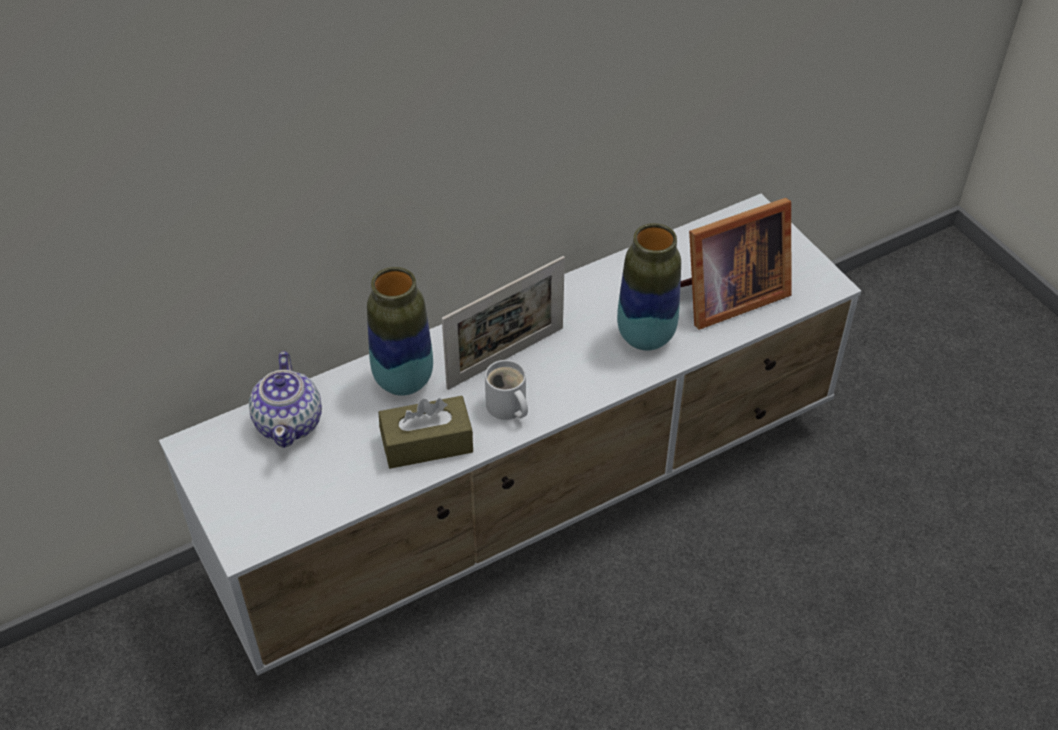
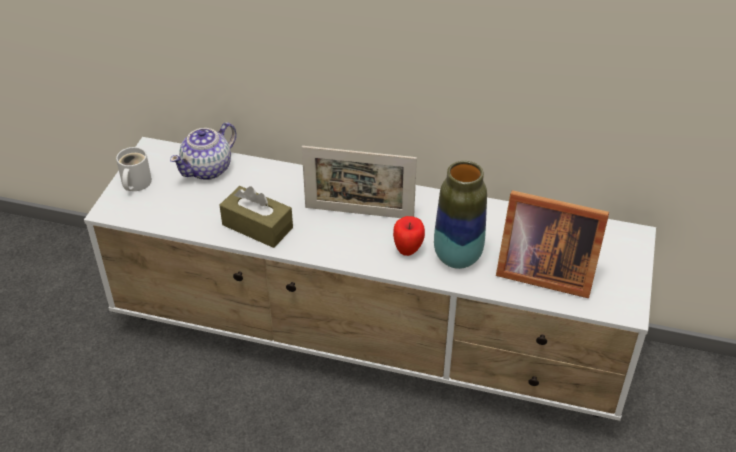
camera: 45 degrees right, 5 degrees down
(403, 380) = (290, 187): vase -> none
(507, 408) = (323, 239): white mug -> white mug (134, 183)
(597, 362) = (408, 251): none -> apple

